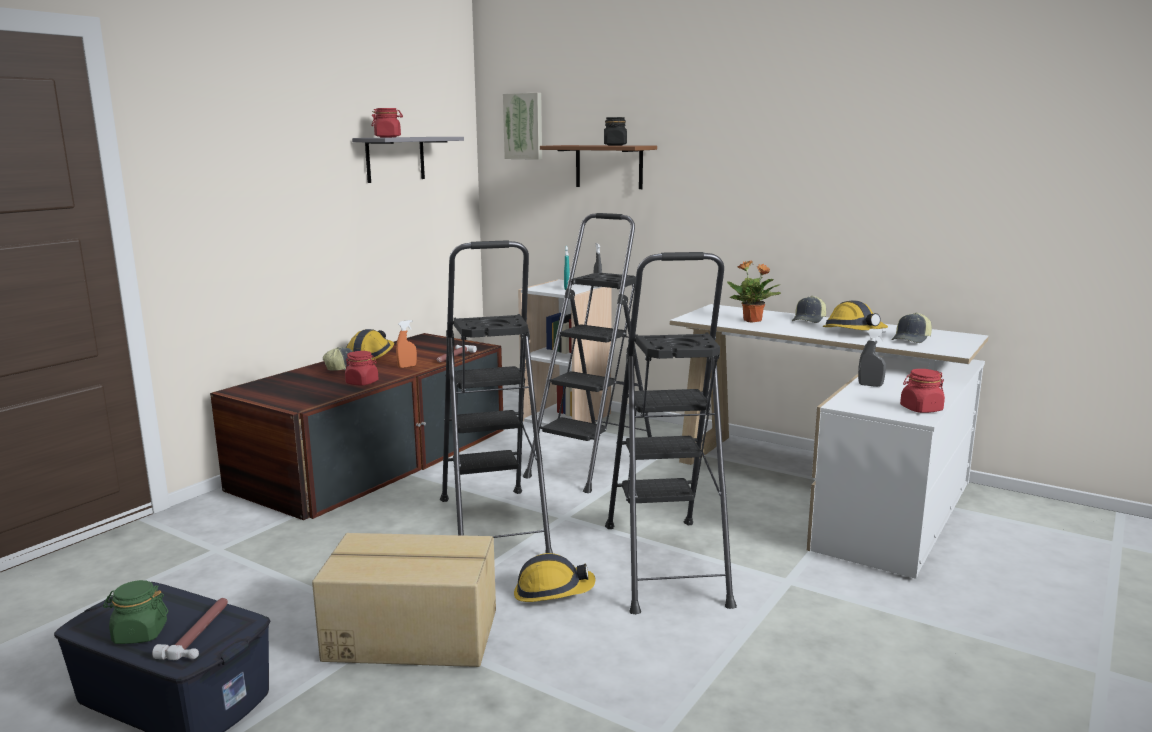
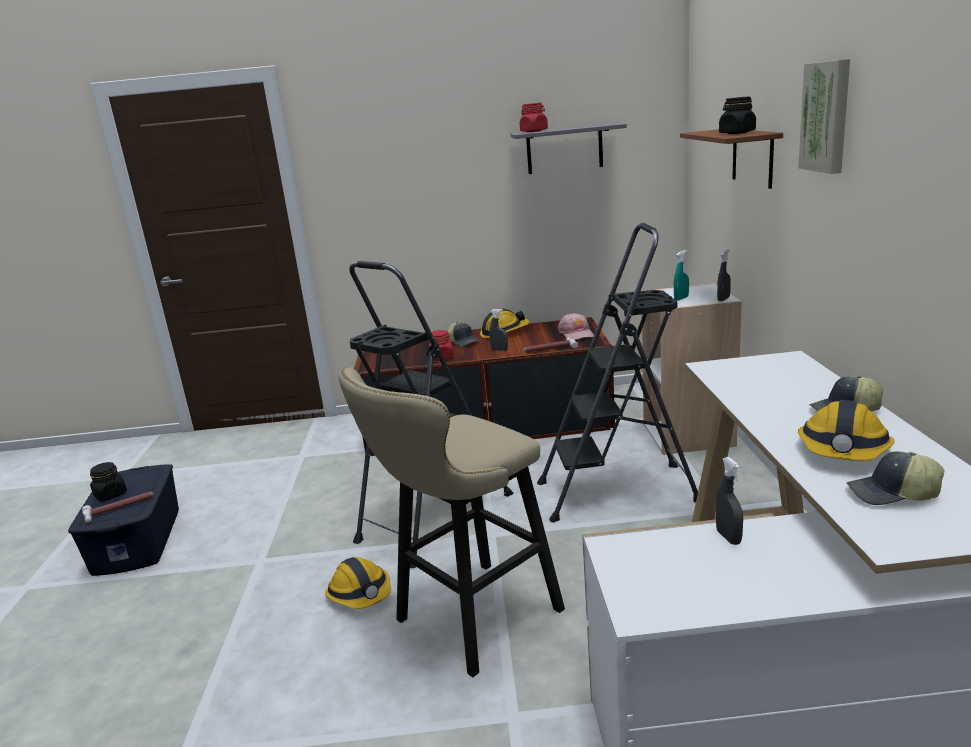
camera: 55 degrees right, 5 degrees up
(140, 634) = (110, 495): green jar -> black jar
(407, 366) = (499, 350): orange spray bottle -> grey spray bottle
(412, 634) = (254, 571): cardboard box -> none
(446, 344) = (576, 334): none -> pink cap
(524, 126) = (708, 105): picture -> picture (827, 116)
(664, 564) = (465, 624): step ladder -> beige stool
(753, 321) = (768, 390): potted plant -> none
(921, 409) = (680, 604): red jar -> none

